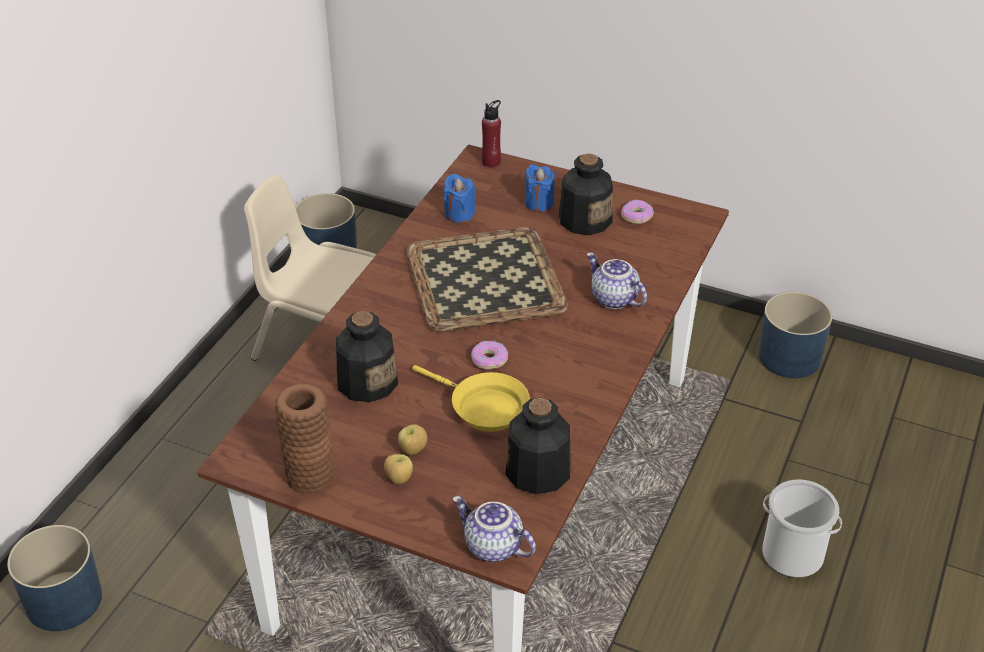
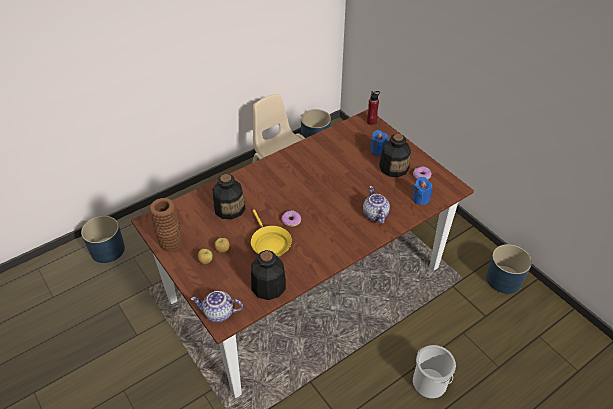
camera: 30 degrees right, 5 degrees up
(459, 214) = (335, 142): blue candle -> blue candle (420, 199)
(486, 280) = (321, 180): tray -> none
(492, 547) = (218, 313): teapot -> teapot turned 60 degrees counterclockwise

